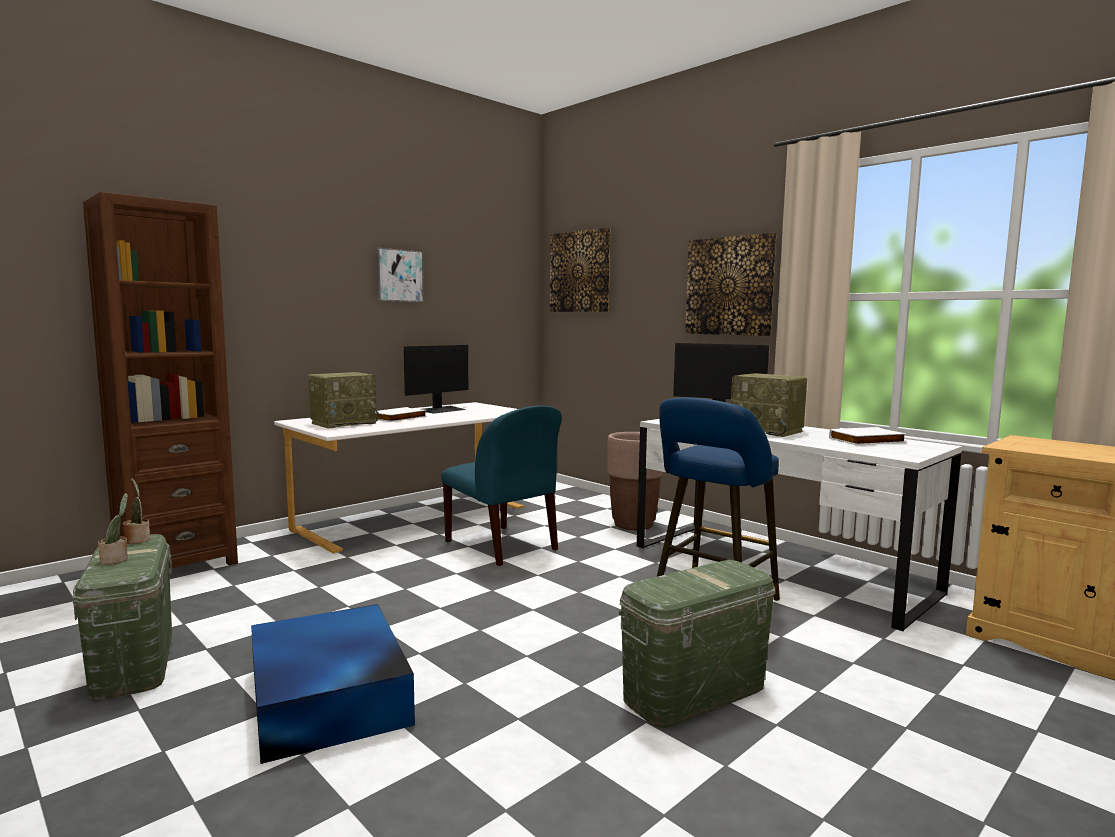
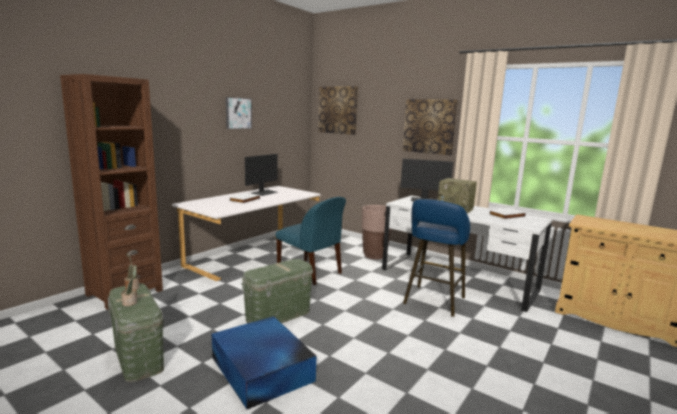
camera: 10 degrees left, 5 degrees up
(344, 423) = (216, 205): radio -> none
(694, 692) = (444, 351): green storage box -> green storage box (278, 315)

